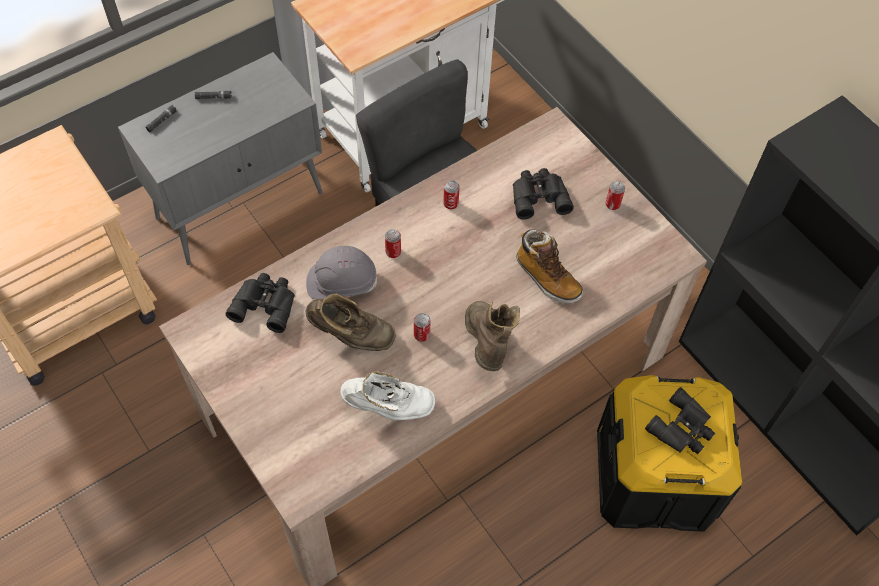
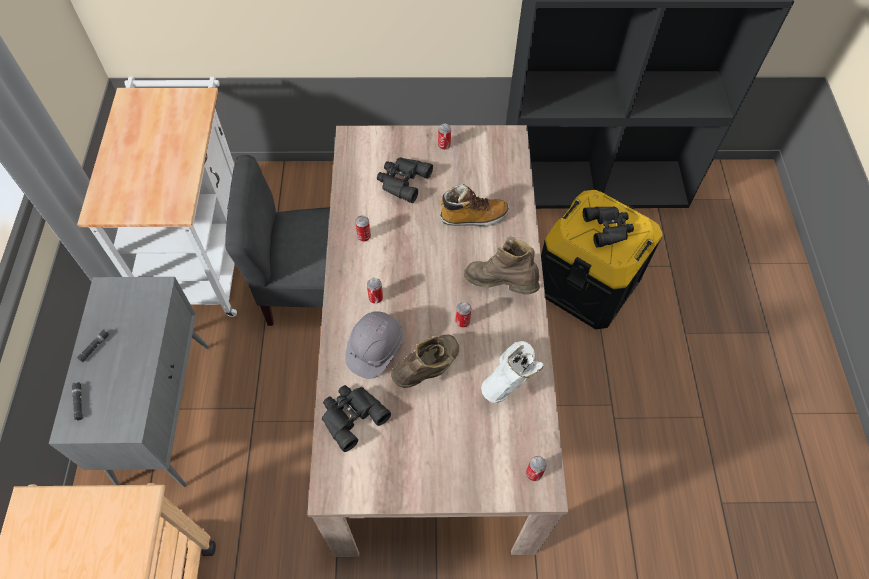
camera: 55 degrees left, 0 degrees up
(308, 480) = (534, 473): none -> can

